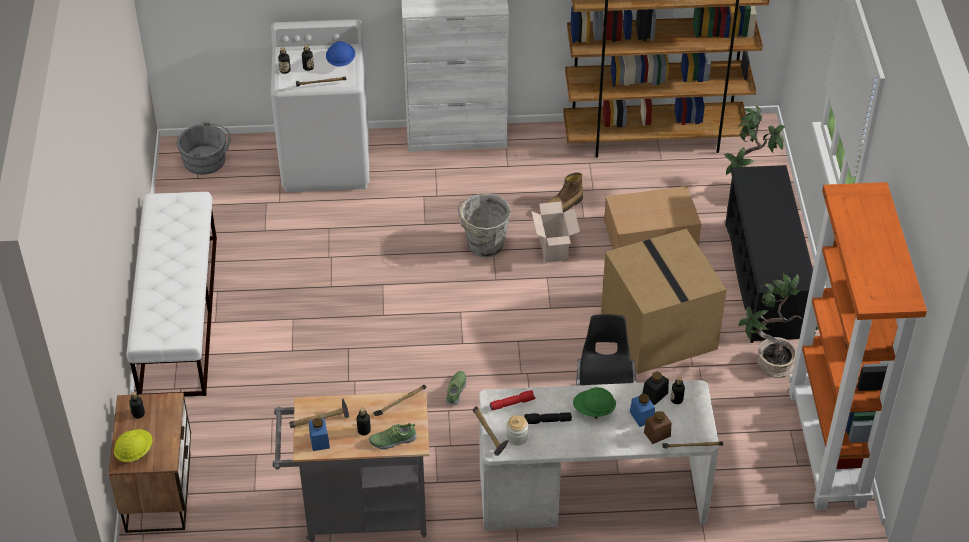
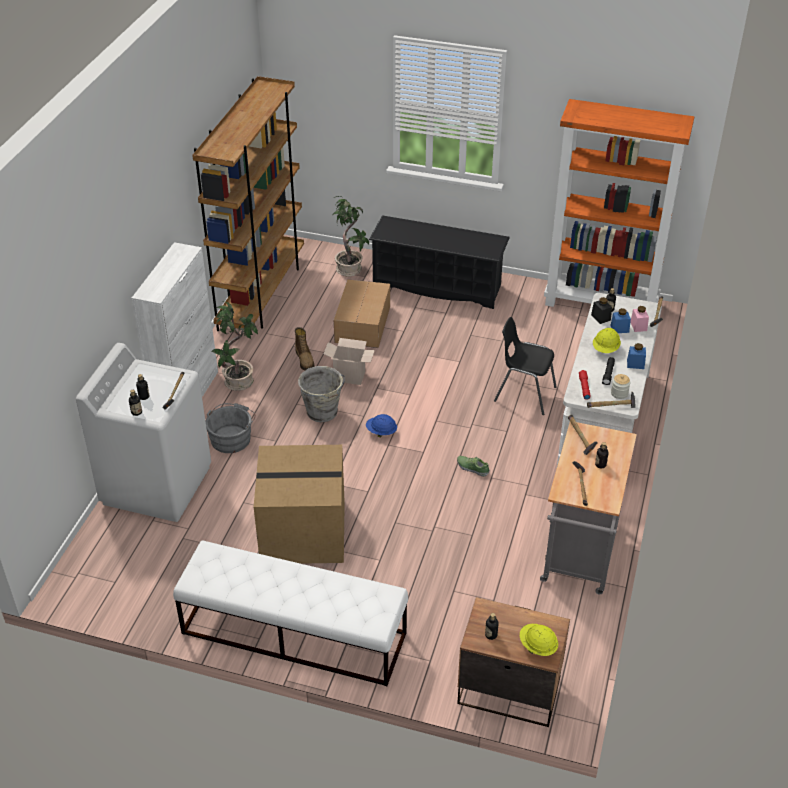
camera: 70 degrees left, 5 degrees down
(207, 160) = (95, 569): grey bucket -> grey bucket (232, 438)
(319, 441) = (603, 493): blue jar -> blue jar (635, 364)
(340, 62) = (151, 375): blue hard hat -> blue hard hat (381, 432)
(392, 440) = (616, 450): shoe -> none
(593, 410) = (605, 349): green hard hat -> yellow hard hat
(657, 434) = (638, 326): brown jar -> pink jar
(660, 331) = (461, 346): cardboard box -> cardboard box (304, 531)
(774, 365) = (519, 304): potted plant -> potted plant (239, 382)

